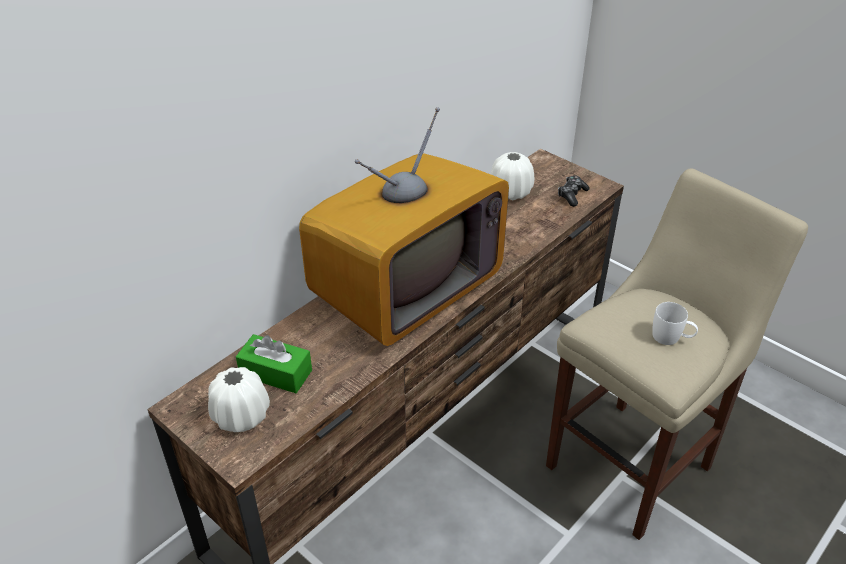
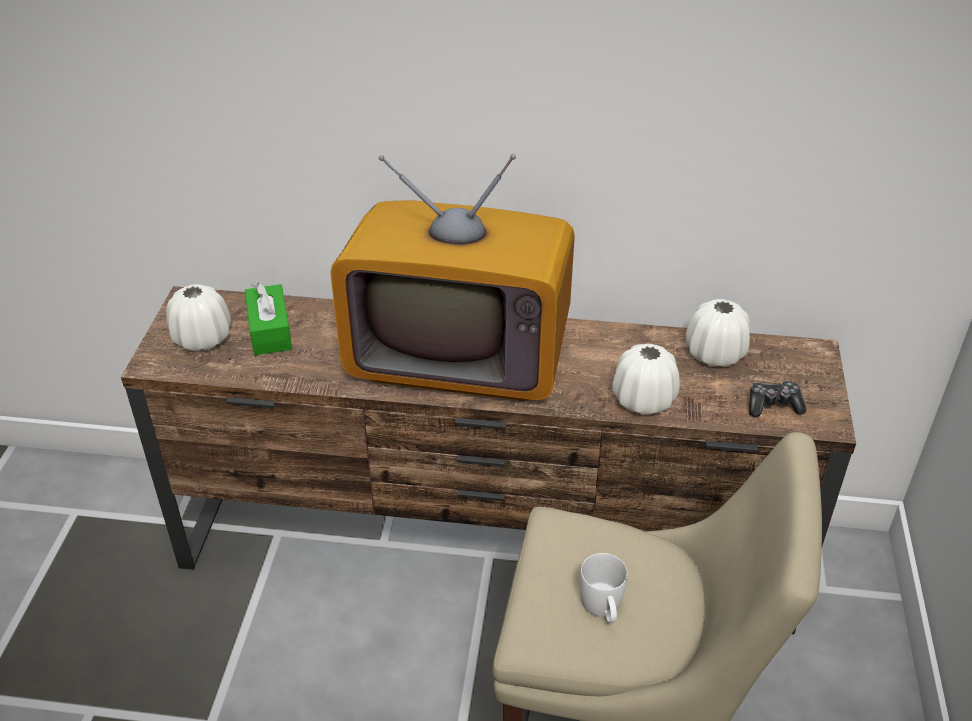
camera: 55 degrees right, 0 degrees up
(524, 237) = (643, 400): none -> white vase

